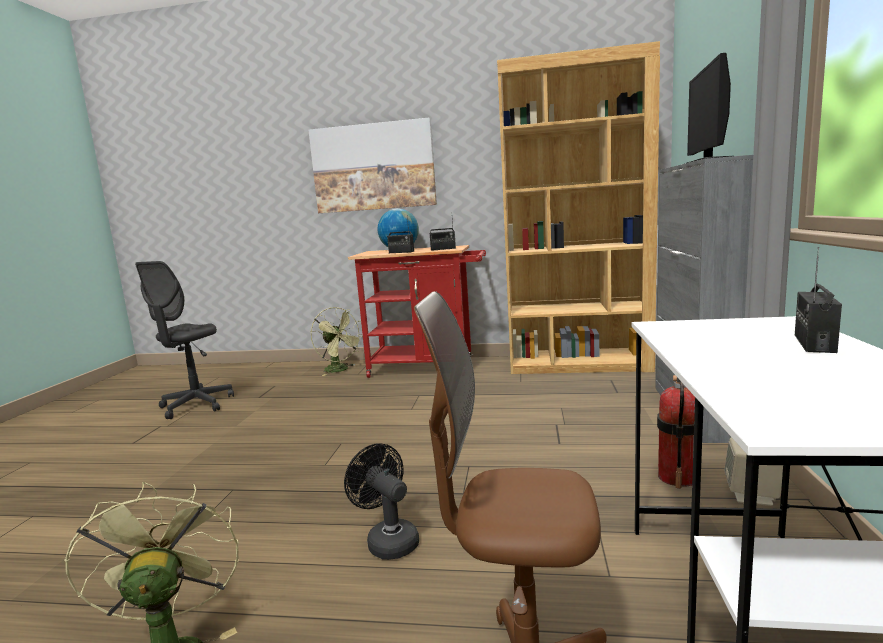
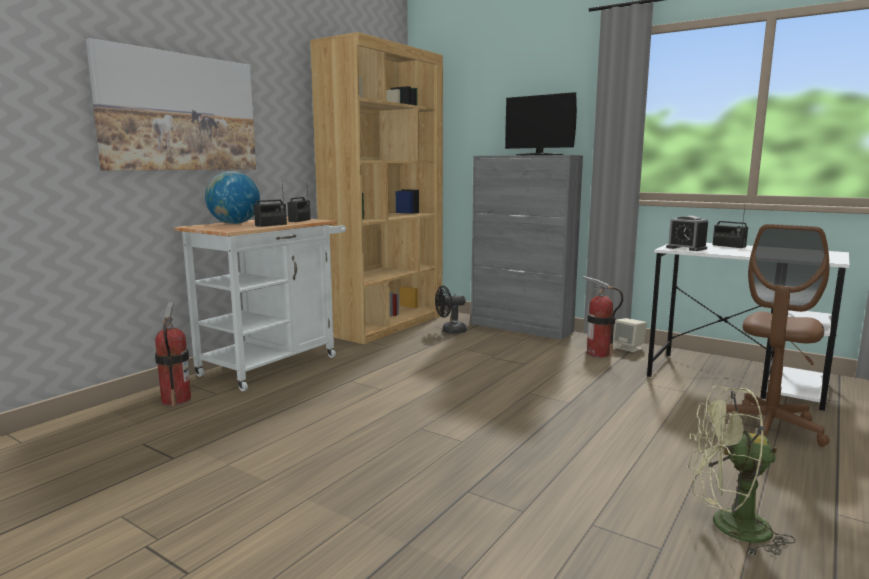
camera: 65 degrees left, 0 degrees up
(196, 405) = (100, 510): grey office chair -> none
(340, 370) = (176, 399): green fan -> fire extinguisher
(388, 540) = (617, 435): black fan -> black fan (450, 331)
(428, 367) = (275, 363): red cart -> white cart
(690, 329) = (686, 248): none -> alarm clock

